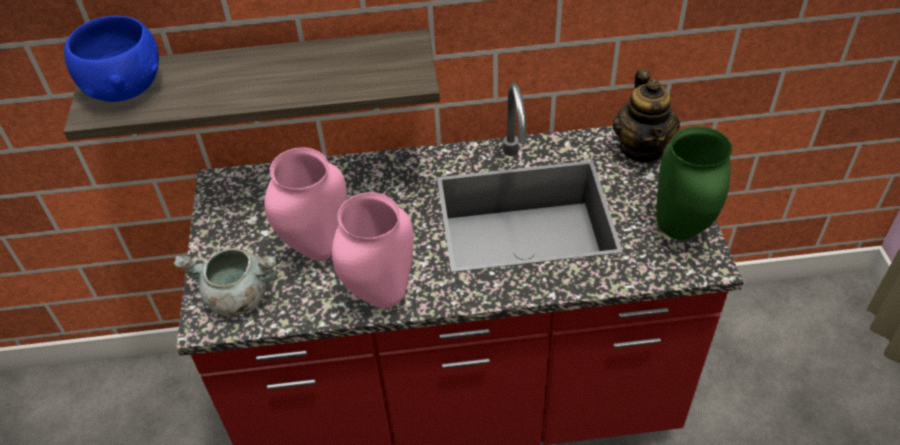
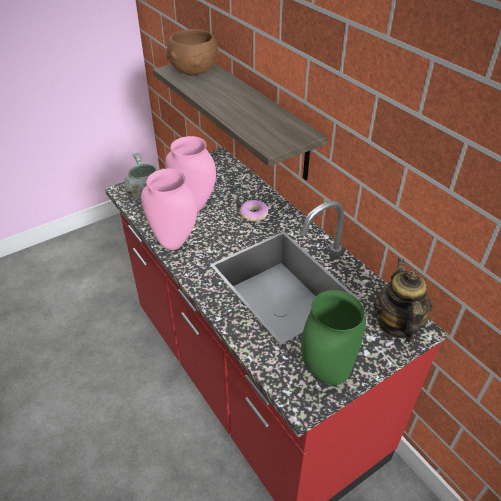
camera: 60 degrees right, 5 degrees down
(126, 87) = (194, 70): blue bowl -> brown bowl
(383, 192) = (254, 214): none -> donut
(642, 148) = (396, 324): teapot -> teapot turned 120 degrees clockwise

